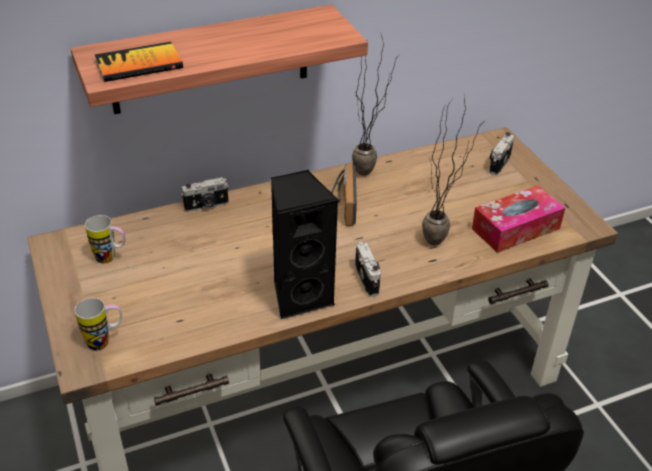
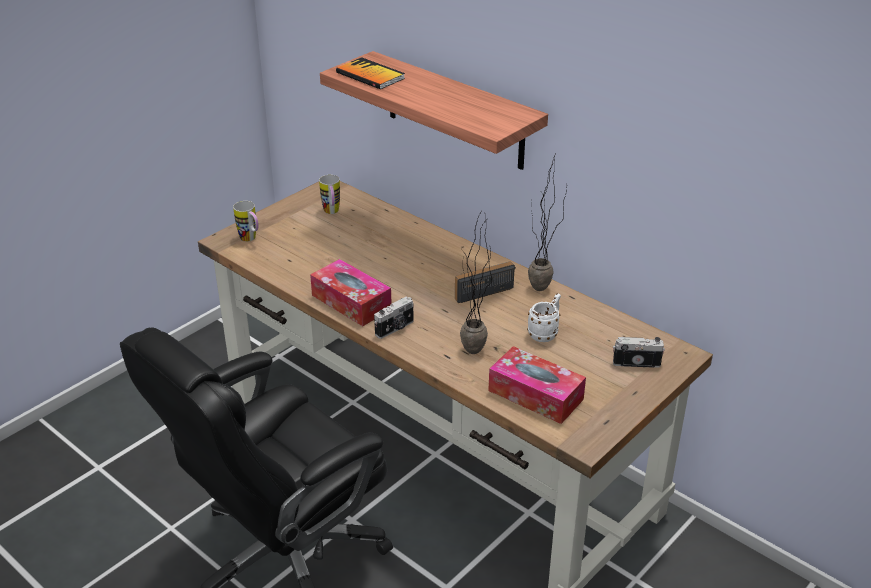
camera: 65 degrees right, 5 degrees down
(206, 206) = (423, 229): camera -> none
(300, 296) = (351, 302): black speaker -> tissue box
(432, 193) = (545, 333): none -> white mug

